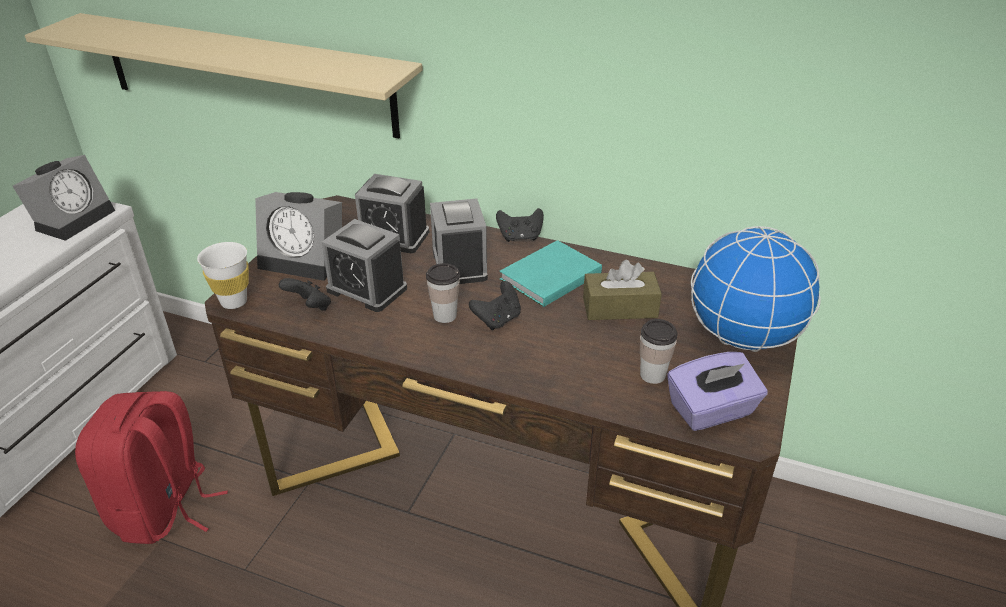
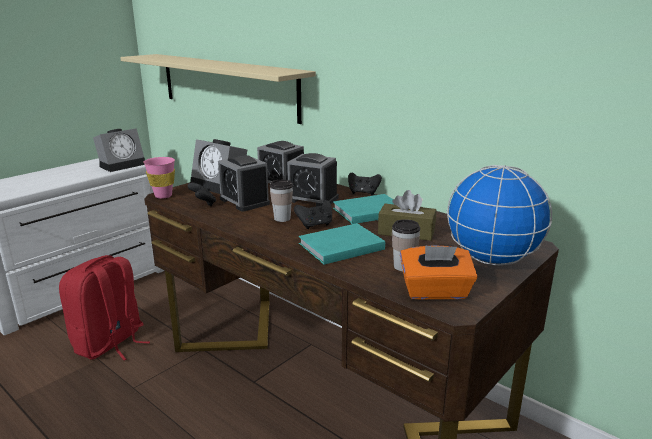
camera: 20 degrees right, 15 degrees down
(234, 302) = (163, 196): white cup -> pink cup
(459, 264) = (312, 199): alarm clock -> alarm clock turned 75 degrees counterclockwise
(554, 356) = (339, 246): none -> turquoise book
(711, 411) = (435, 292): purple tissue box -> orange tissue box

